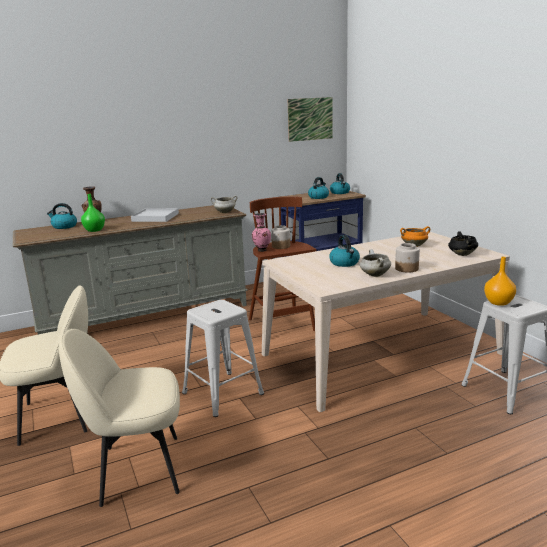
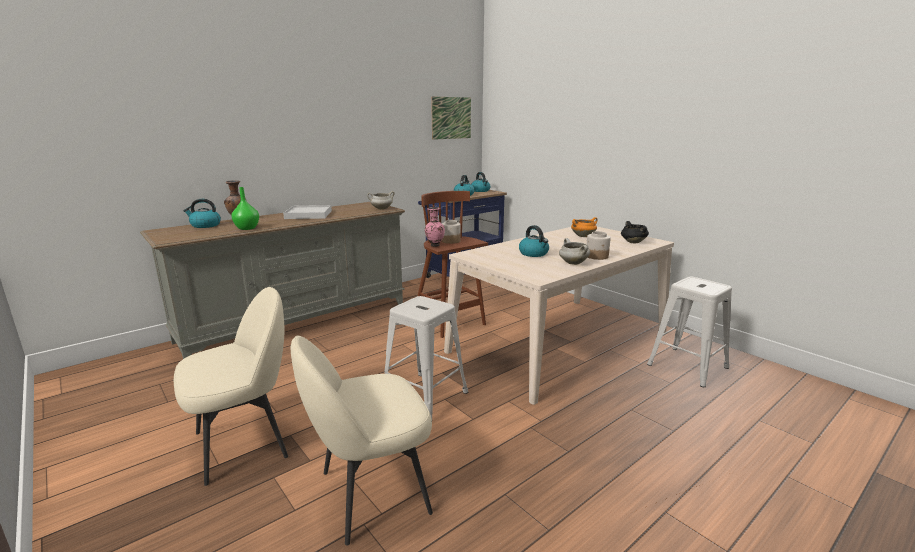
camera: 15 degrees left, 0 degrees up
(498, 302) = (685, 284): orange vase -> none

